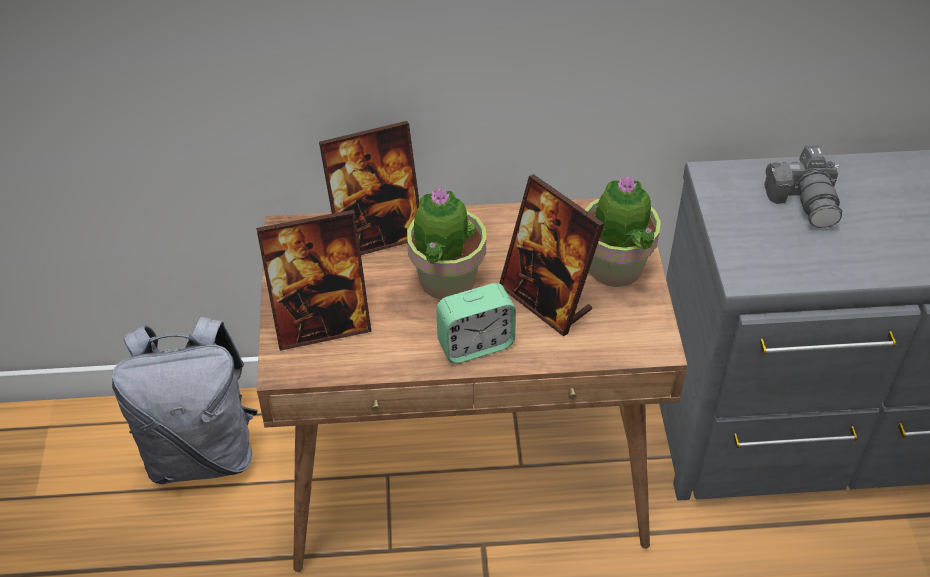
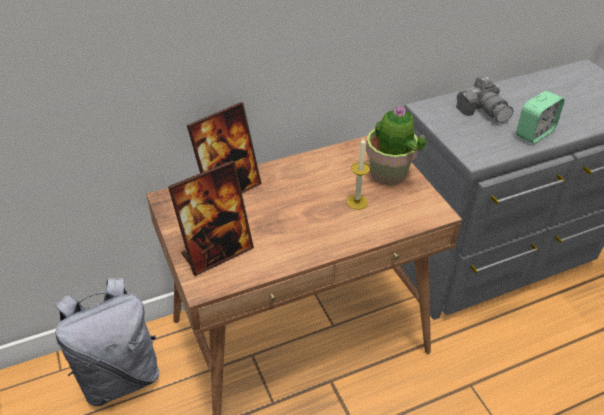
camera: 20 degrees left, 5 degrees down
(446, 280) = (287, 205): potted plant -> none
(475, 344) = (326, 239): alarm clock -> alarm clock (534, 133)
(546, 300) = (357, 202): picture frame -> candle

